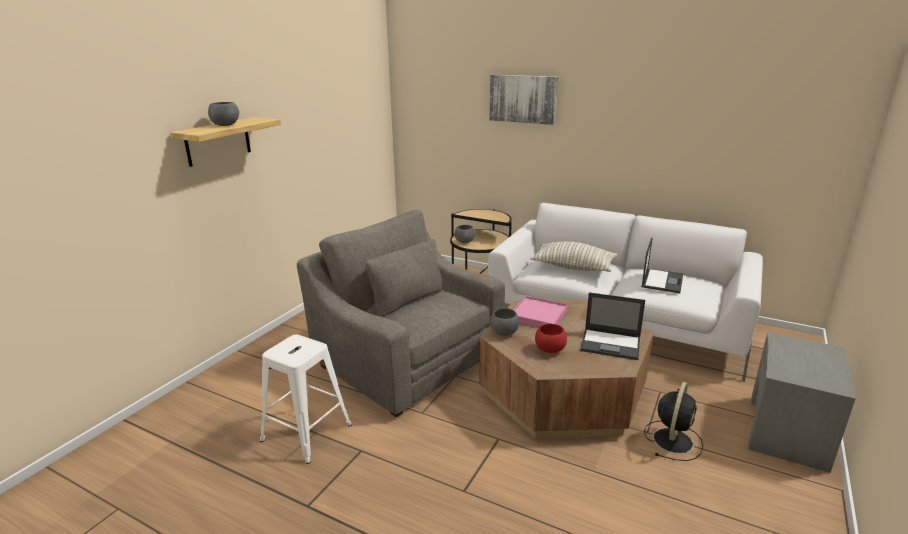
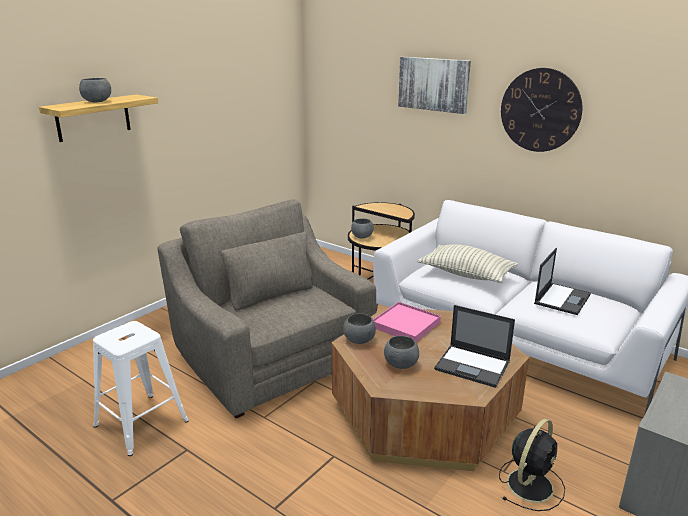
camera: 10 degrees right, 0 degrees up
(550, 349) = (401, 364): red bowl -> grey bowl
(623, 118) = (540, 110): none -> wall clock

